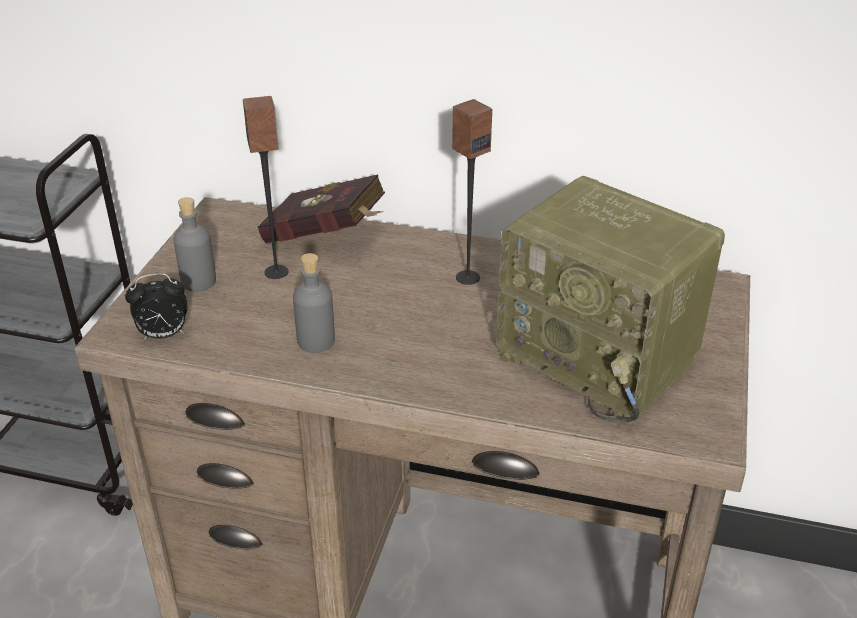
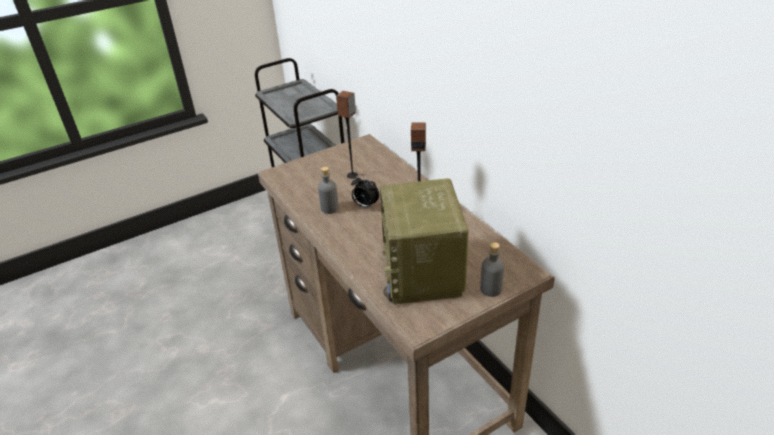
camera: 45 degrees right, 0 degrees up
(163, 335) = (286, 181): alarm clock -> alarm clock (365, 206)
(198, 281) = (322, 166): grey bottle -> grey bottle (491, 289)
(328, 238) = (389, 170): red book -> none

